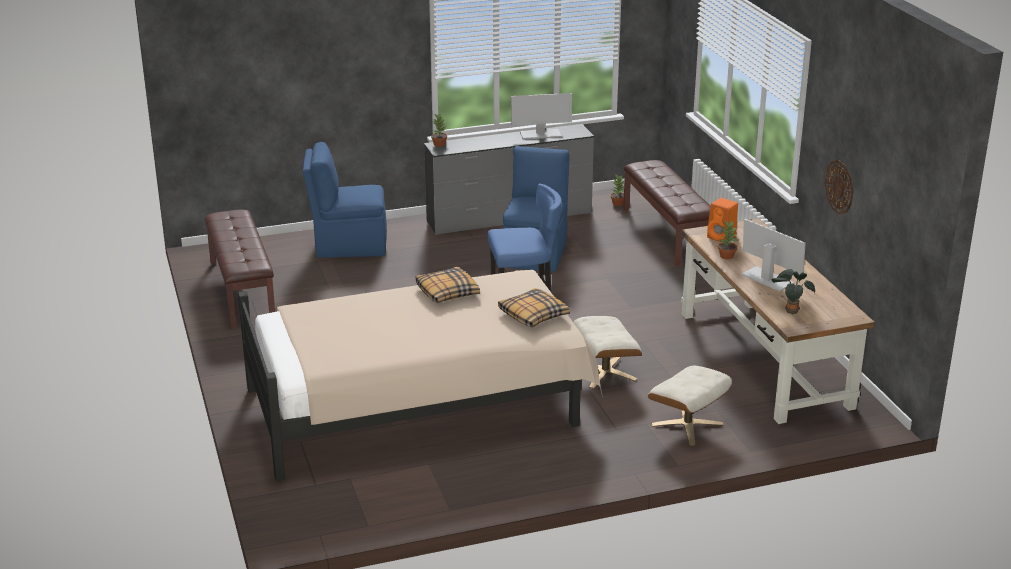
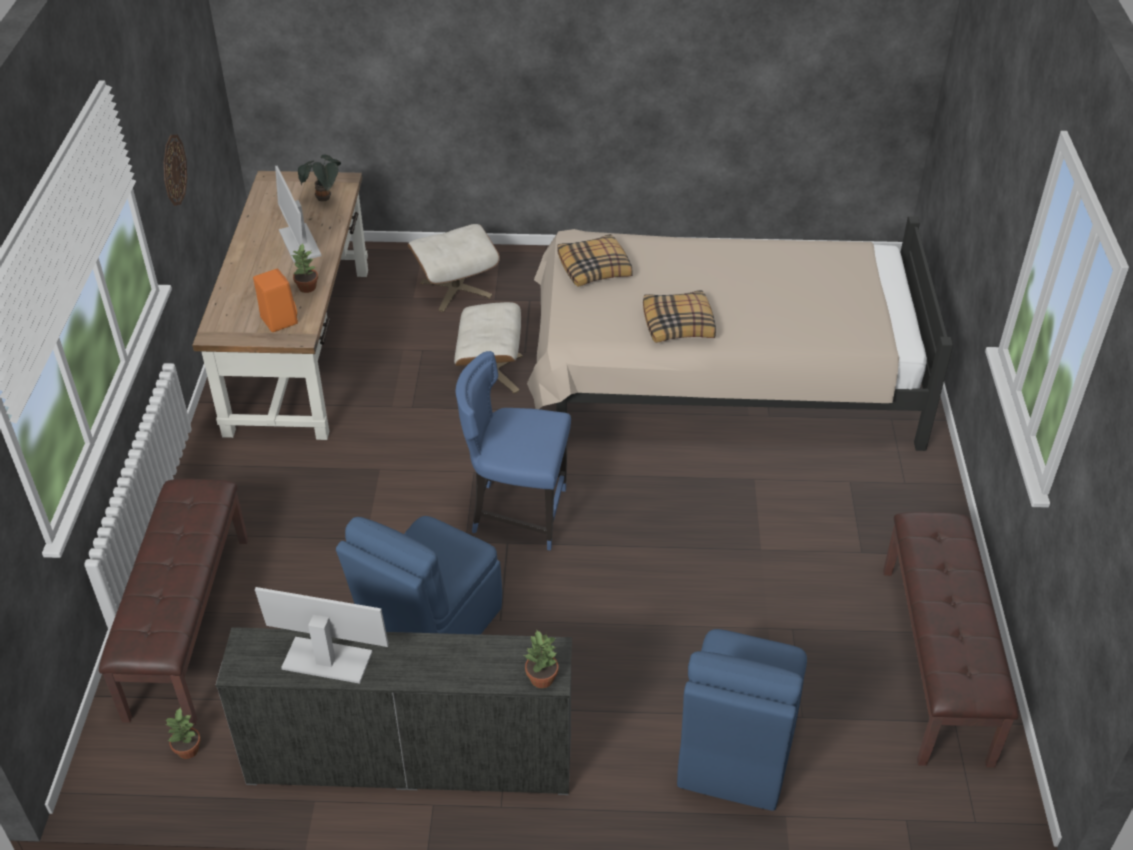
camera: 160 degrees left, 15 degrees up
(349, 245) = (735, 750): blue chair -> blue chair turned 90 degrees clockwise

